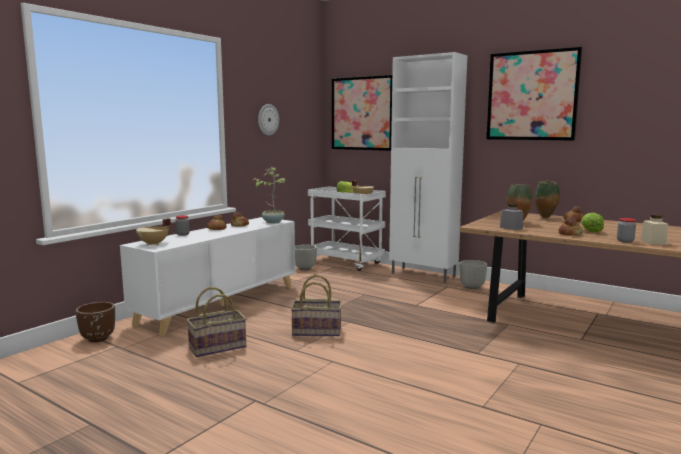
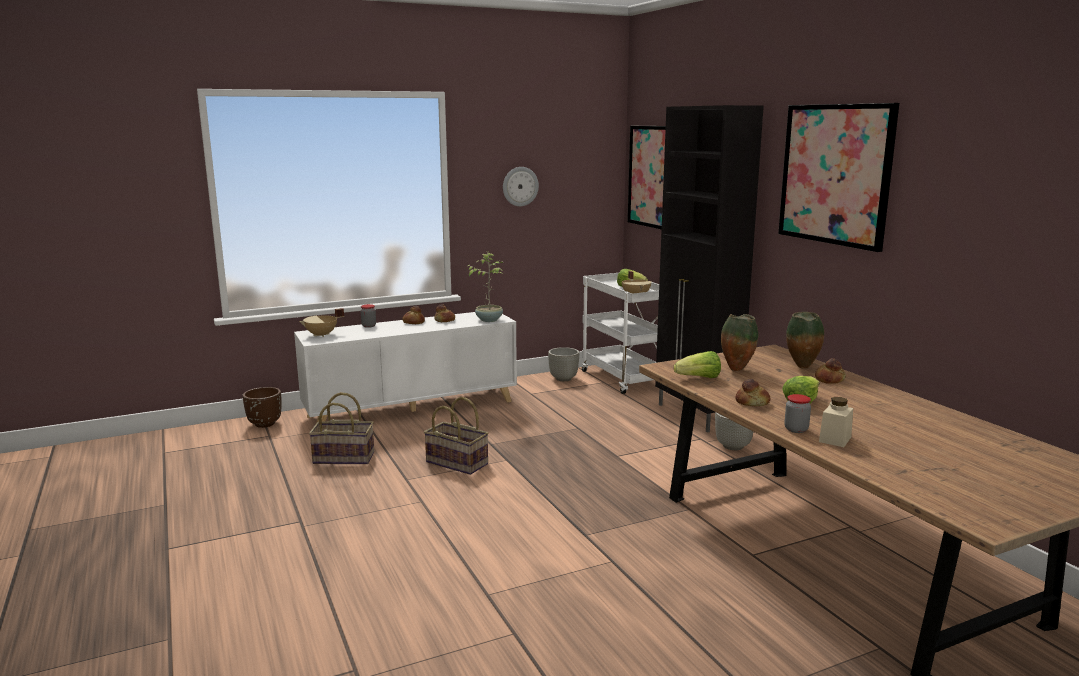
camera: 30 degrees right, 5 degrees up
(423, 275) = (696, 416): white cabinet -> black cabinet
(511, 228) = (699, 378): grey jar -> lettuce

